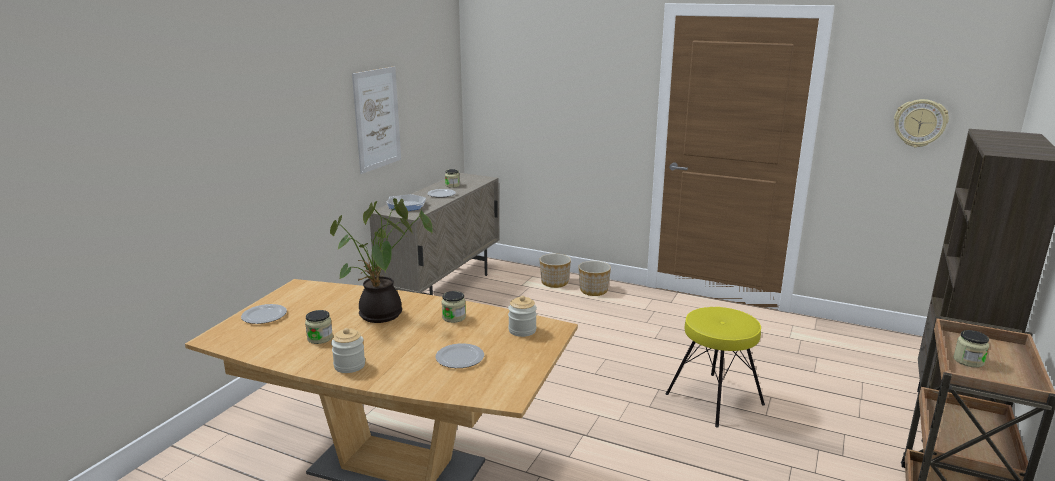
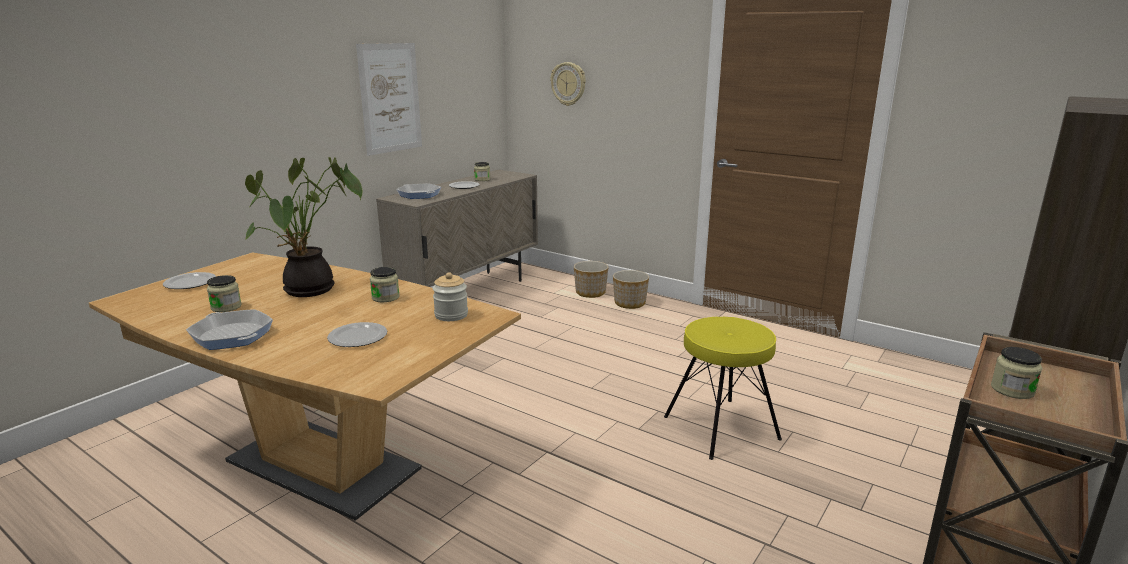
camera: 10 degrees right, 0 degrees up
(349, 365) = (232, 335): jar -> frying pan
(919, 123) = (1021, 106): wall clock -> wall clock (568, 84)

